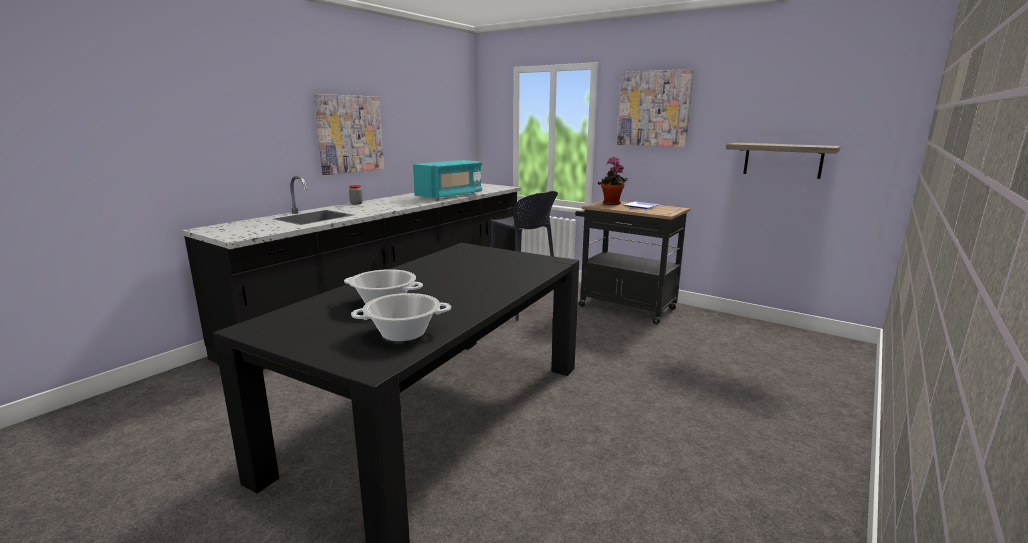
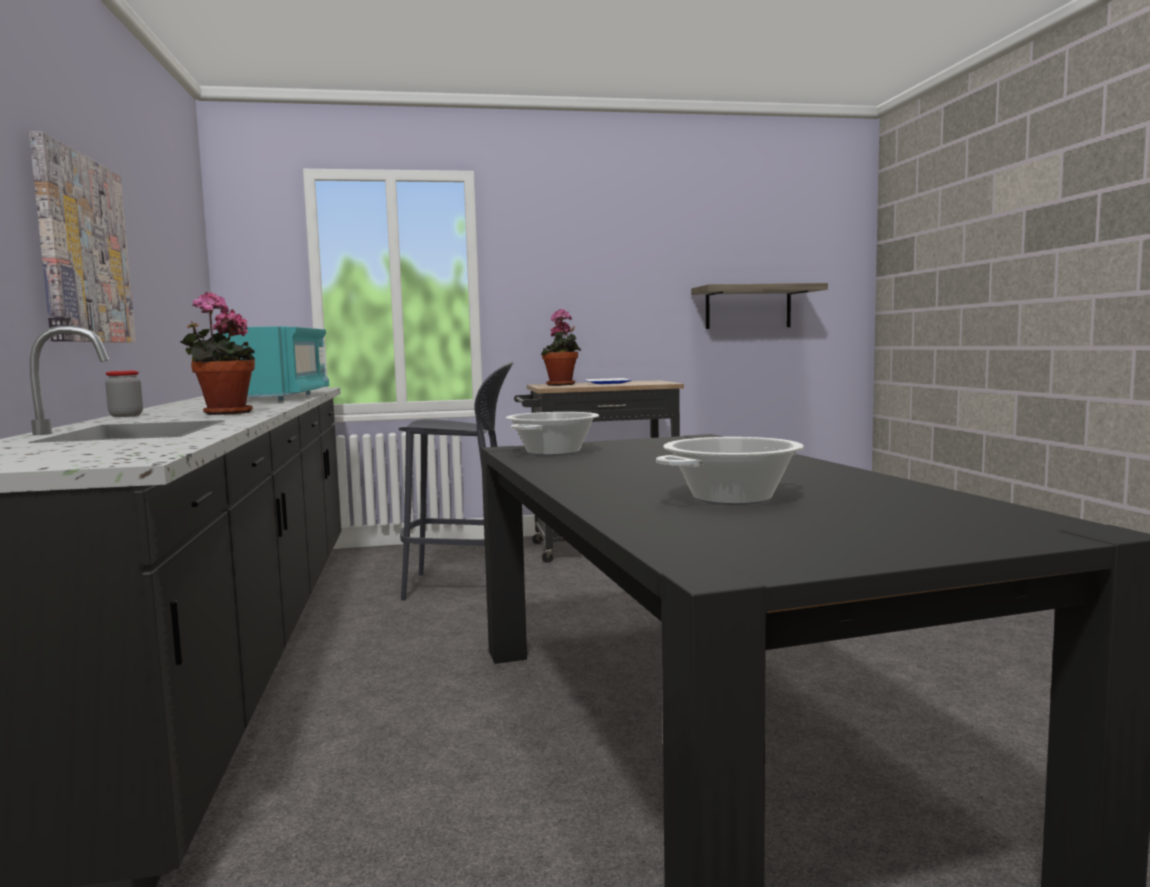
camera: 45 degrees left, 10 degrees down
(377, 208) = (223, 413): none -> potted plant
(403, 333) = (919, 506): cooking pot -> cooking pot (554, 452)
(654, 109) = (574, 244): picture -> none

